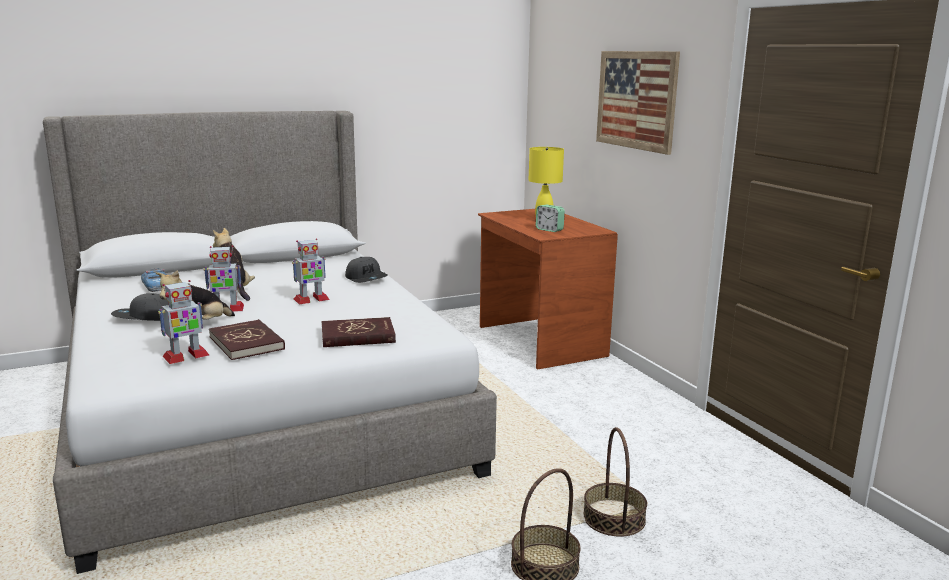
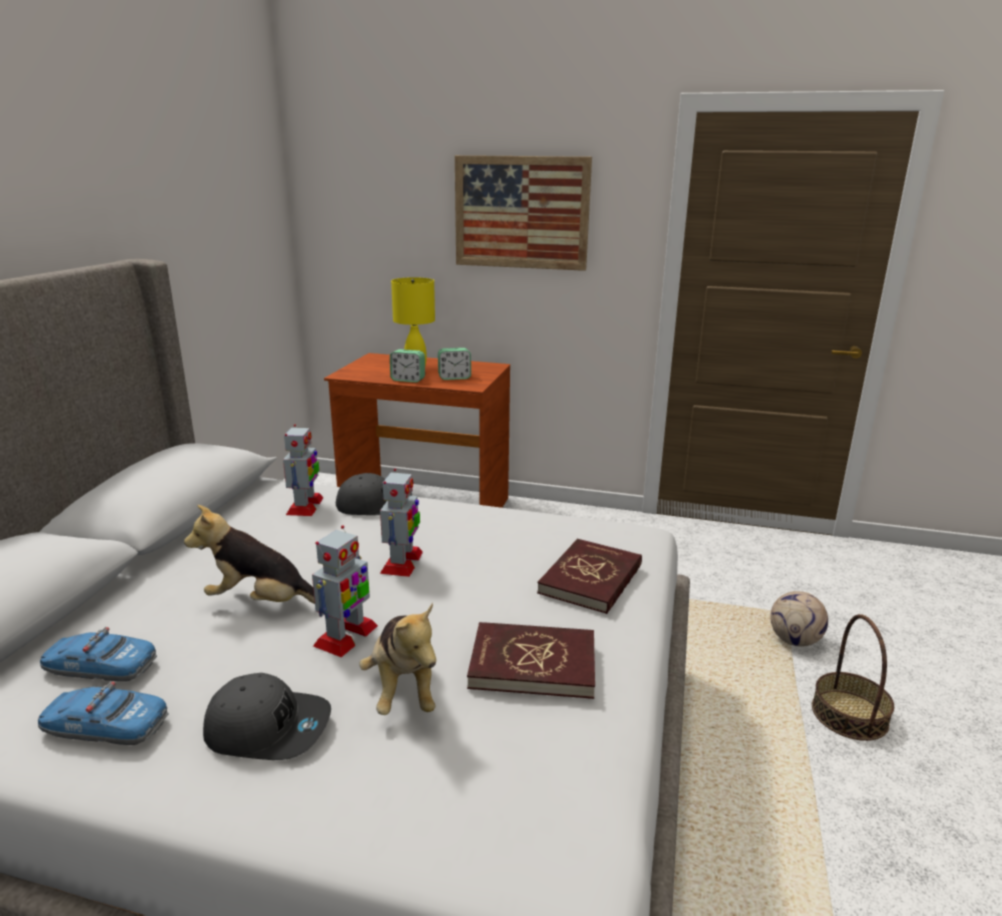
camera: 50 degrees left, 5 degrees up
(121, 299) = (105, 727): none -> toy car
(145, 318) = (268, 728): grey cap -> grey cap turned 120 degrees counterclockwise
(185, 356) = (534, 737): toy robot -> toy robot (305, 506)
(518, 224) = (408, 380): none -> alarm clock
(614, 518) = (794, 640): basket -> football

